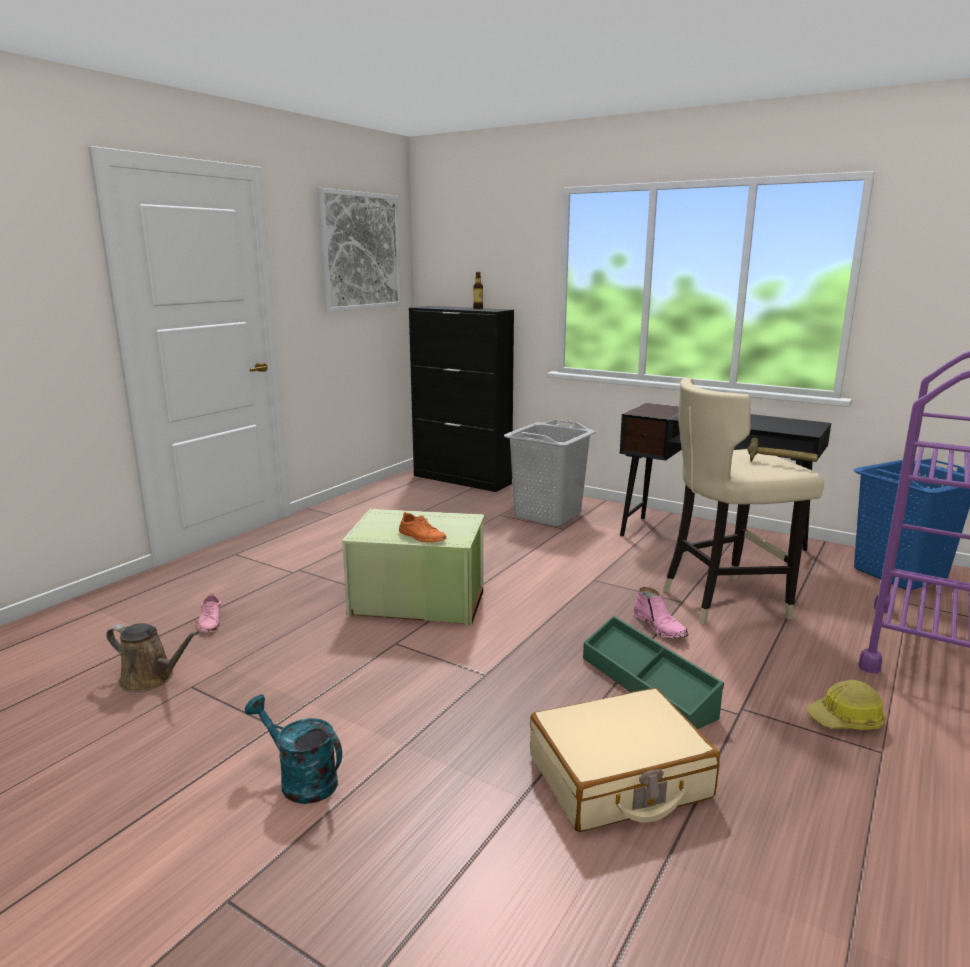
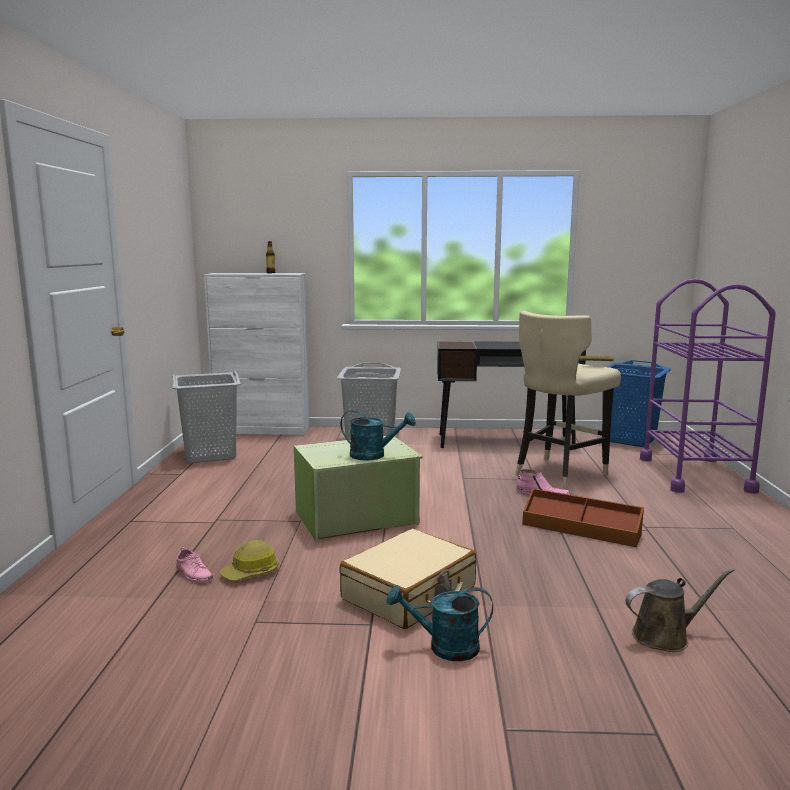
camera: 30 degrees left, 5 degrees down
(151, 678) = (206, 627): brown watering can -> brown watering can (665, 636)
(360, 251) = (165, 221): picture -> none
(381, 499) = (209, 455): none -> grey laundry basket
(422, 536) = (374, 455): orange shoe -> turquoise watering can
(462, 480) = (263, 430): black cabinet -> white cabinet
(619, 778) = (633, 580): beige suitcase -> beige suitcase (409, 594)
(648, 686) = (581, 529): green storage box -> brown storage box
(846, 719) = (699, 518): hard hat -> hard hat (251, 573)

